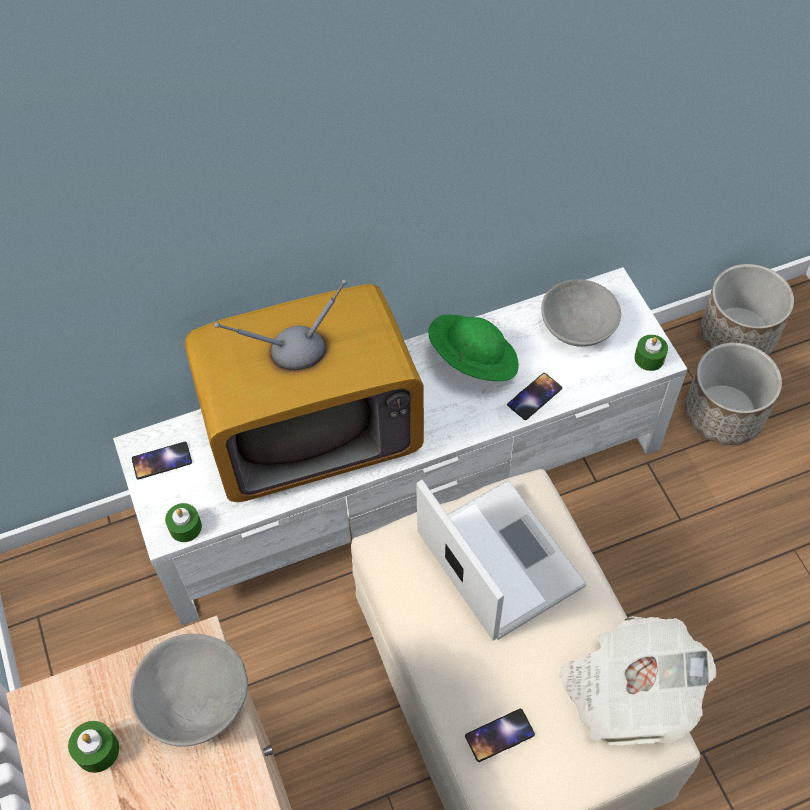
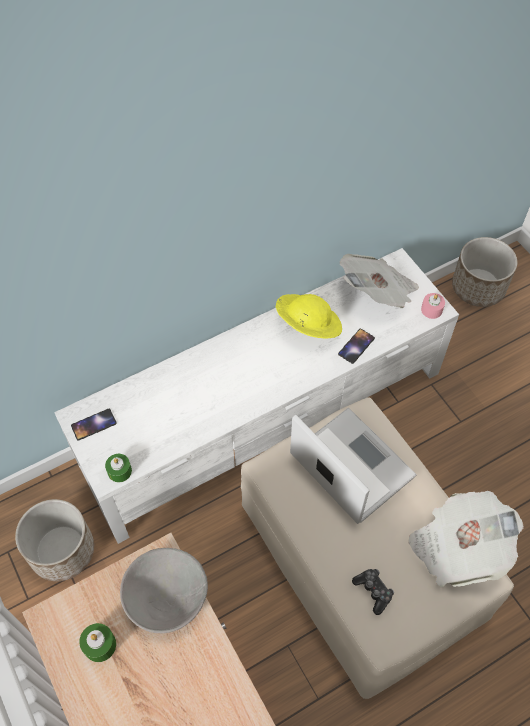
camera: 10 degrees left, 0 degrees up
(311, 429) = (200, 388): television -> none
(472, 360) = (307, 325): green hat -> yellow hat
(499, 735) = (373, 591): phone -> game controller
(578, 326) = (378, 293): grey bowl -> newspaper
(649, 358) = (431, 310): green candle -> pink candle
(723, 413) = (477, 343): planter -> planter (62, 550)

